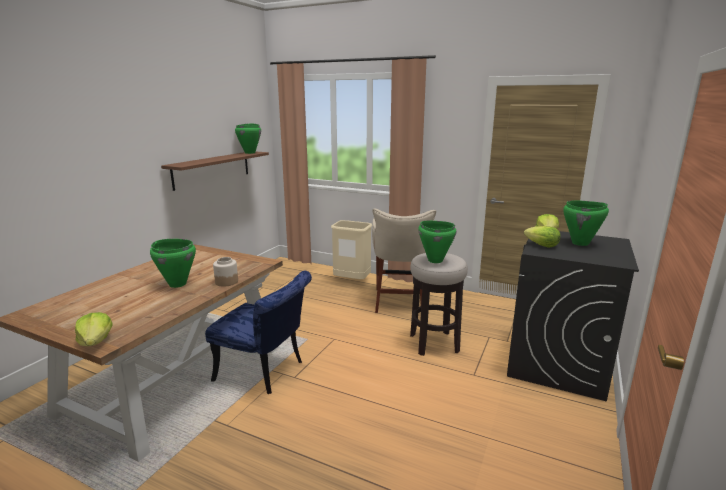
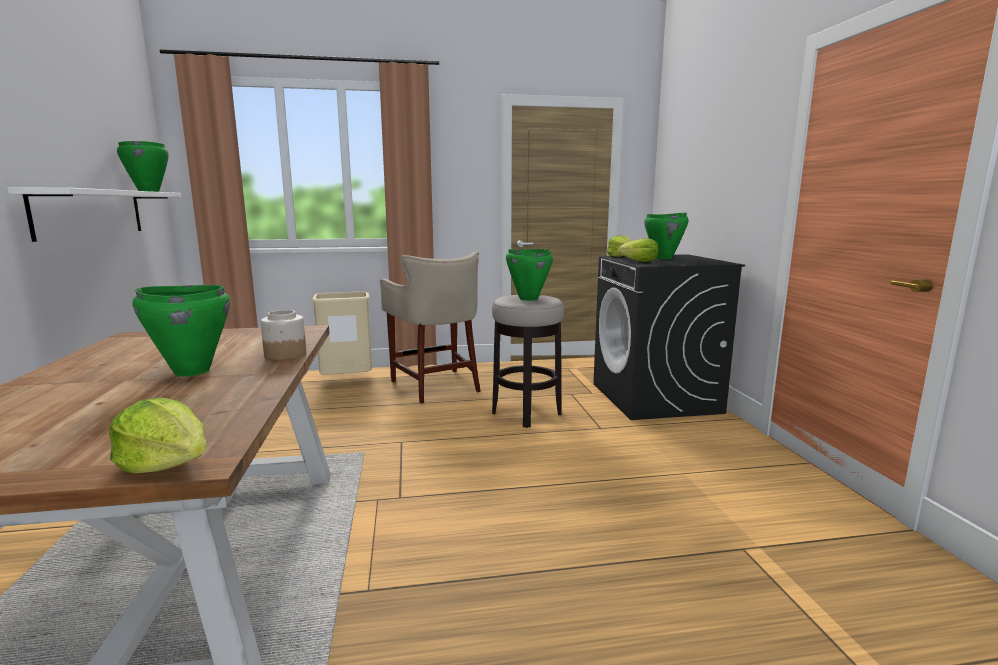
camera: 35 degrees left, 5 degrees down
(212, 169) = (91, 213): brown shelf -> white shelf
(266, 372) = (348, 506): blue chair -> none

